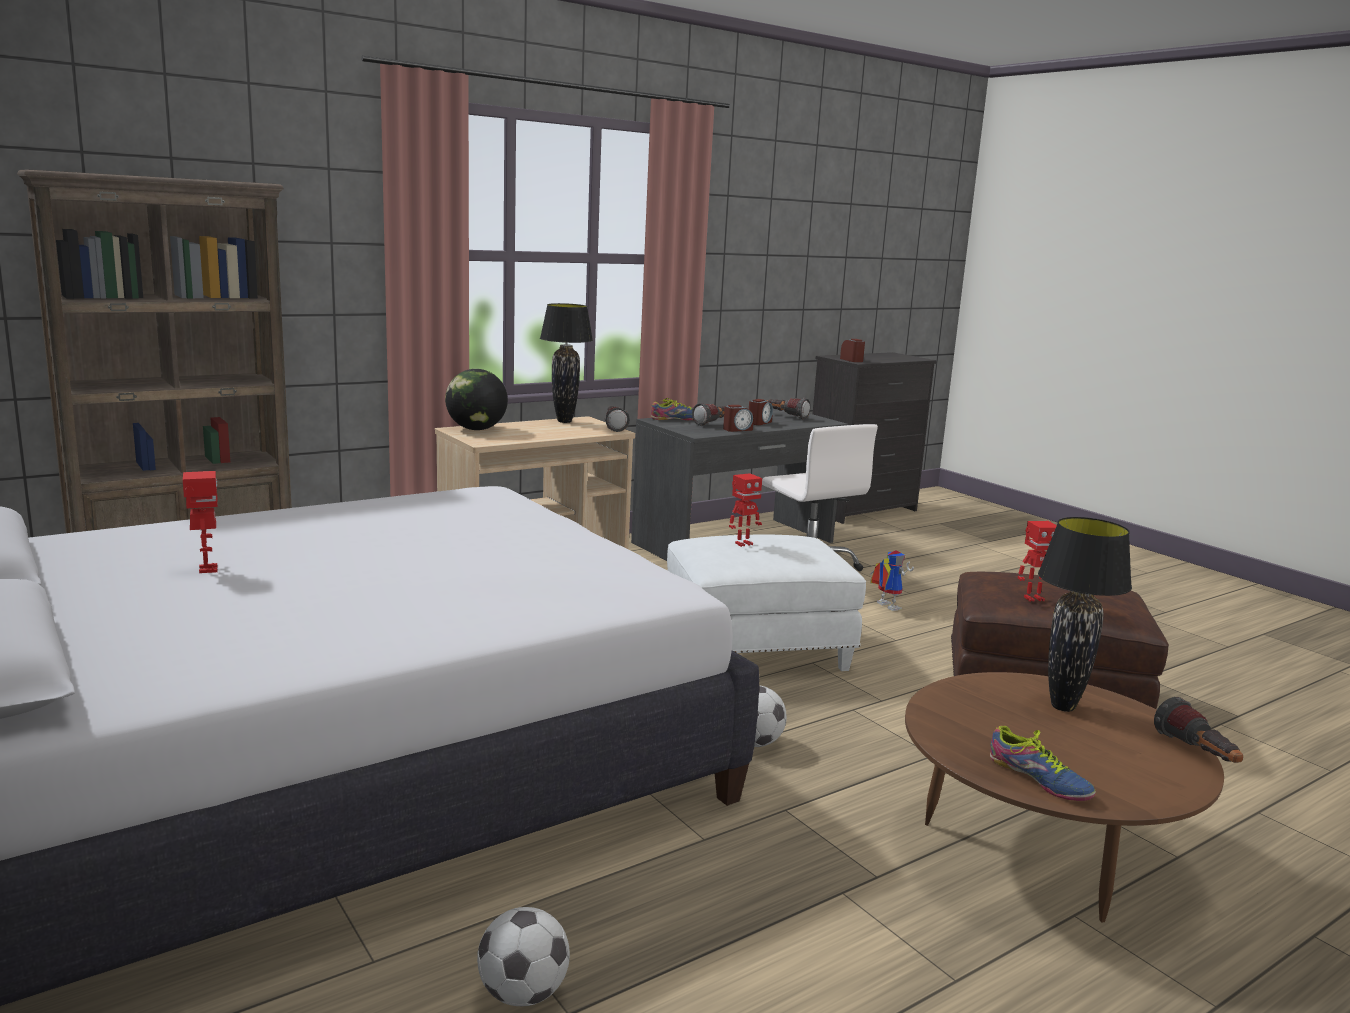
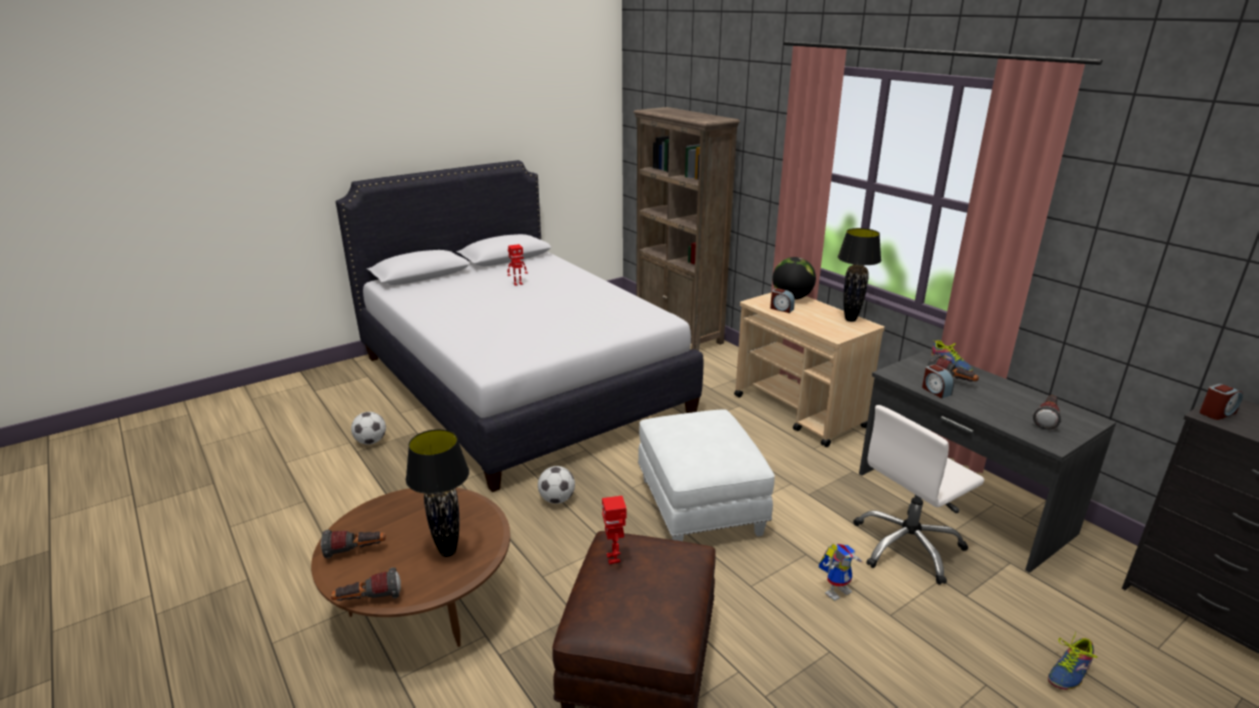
camera: 90 degrees right, 10 degrees up
(613, 427) = (849, 336): flashlight -> flashlight (355, 551)
(743, 543) = (704, 427): toy robot -> none
(759, 422) = (987, 403): alarm clock -> alarm clock (781, 309)
(1039, 778) = (364, 521): shoe -> shoe (1069, 671)

